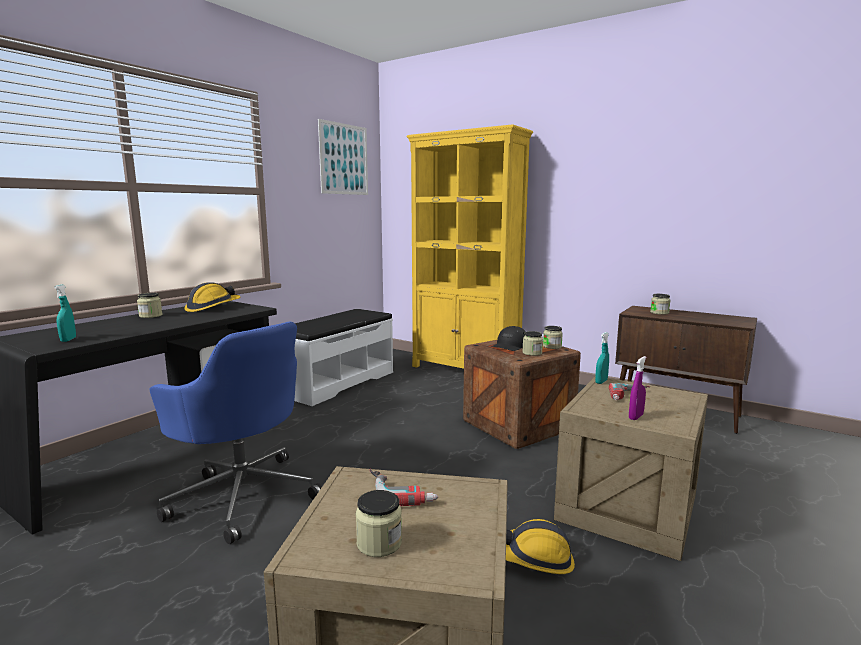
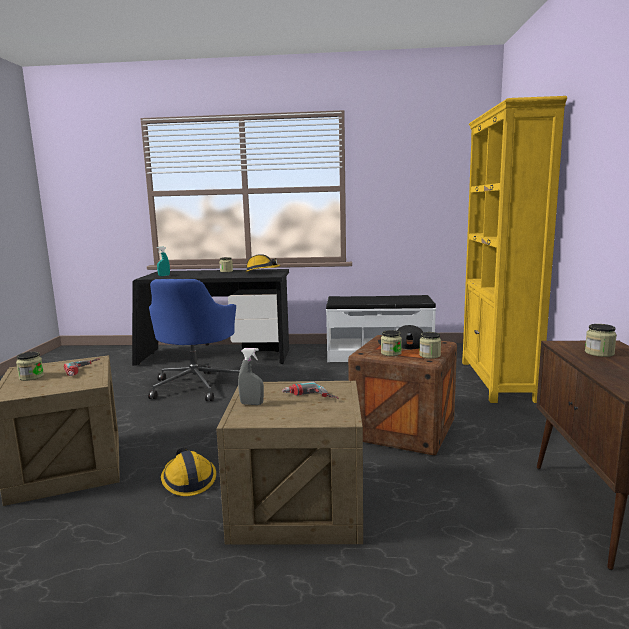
camera: 60 degrees right, 0 degrees up
(344, 159) = (441, 152): picture -> none
(601, 382) = (336, 384): turquoise spray bottle -> none
(636, 417) = (251, 404): purple spray bottle -> grey spray bottle

